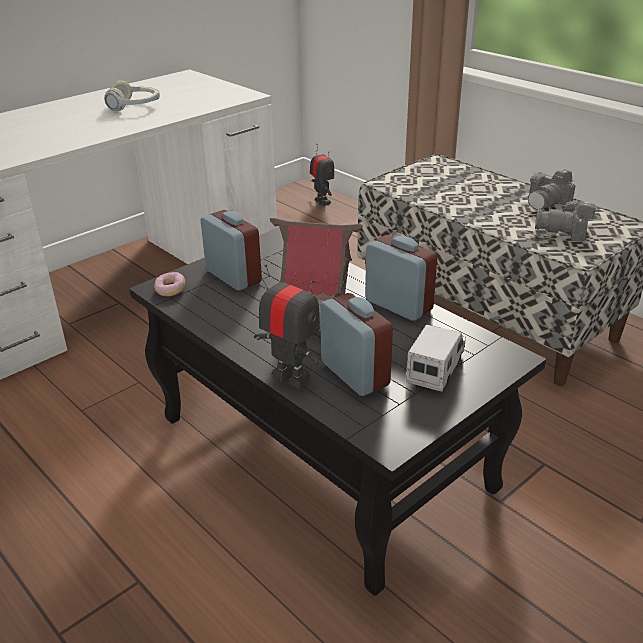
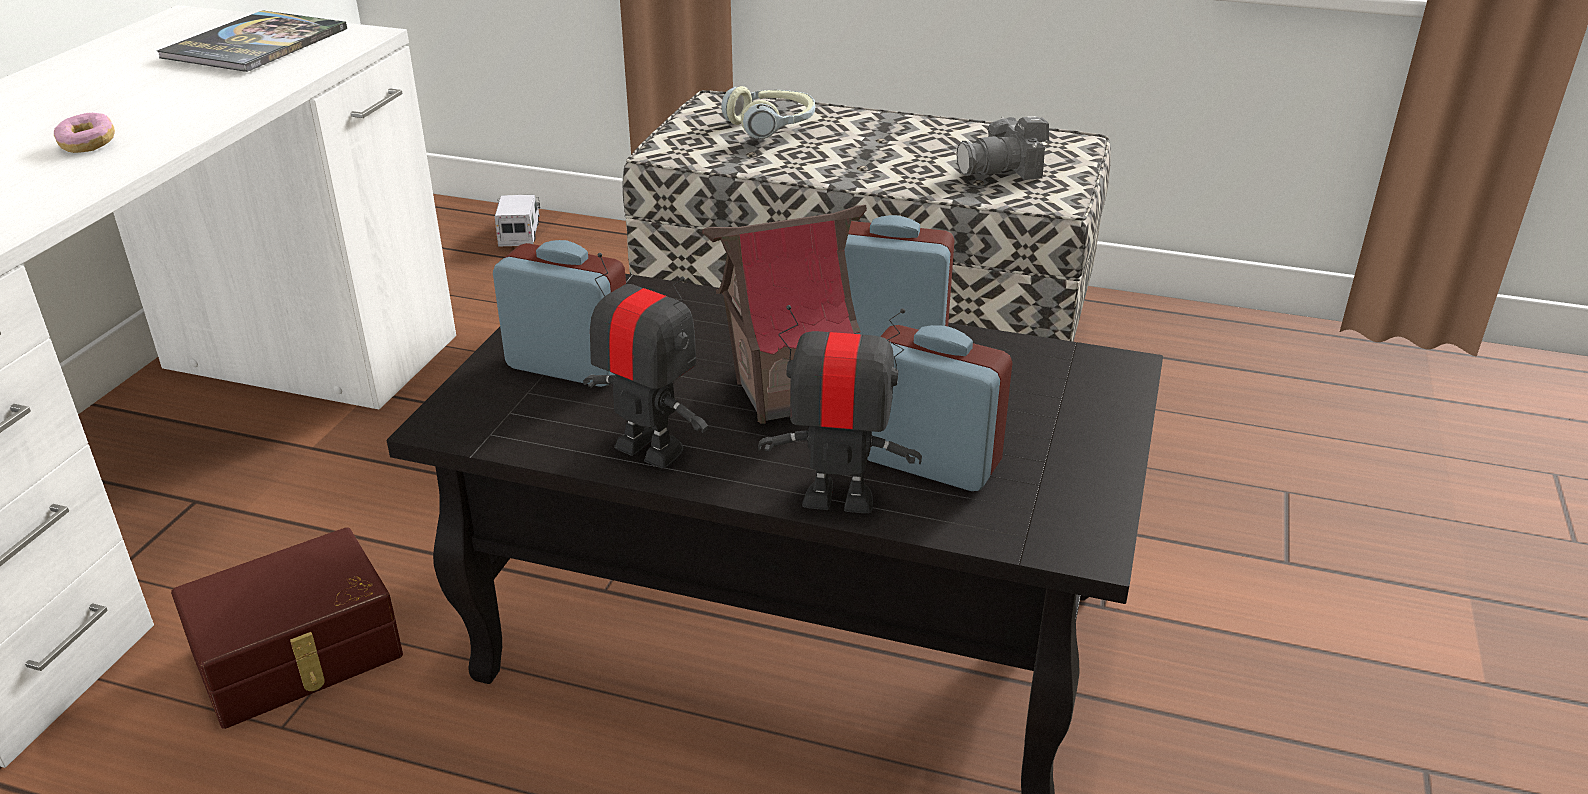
camera: 30 degrees left, 0 degrees up
(109, 383) = (299, 656): none -> brown storage box
(135, 106) = (144, 90): headphones -> headphones (772, 126)
(170, 290) = (475, 421): donut -> donut (88, 145)
(200, 92) = (256, 44): none -> book
(322, 201) = (459, 221): toy robot -> toy robot (649, 449)
(435, 369) = (1037, 416): toy truck -> toy truck (520, 234)
(547, 202) = (938, 132): camera -> none

